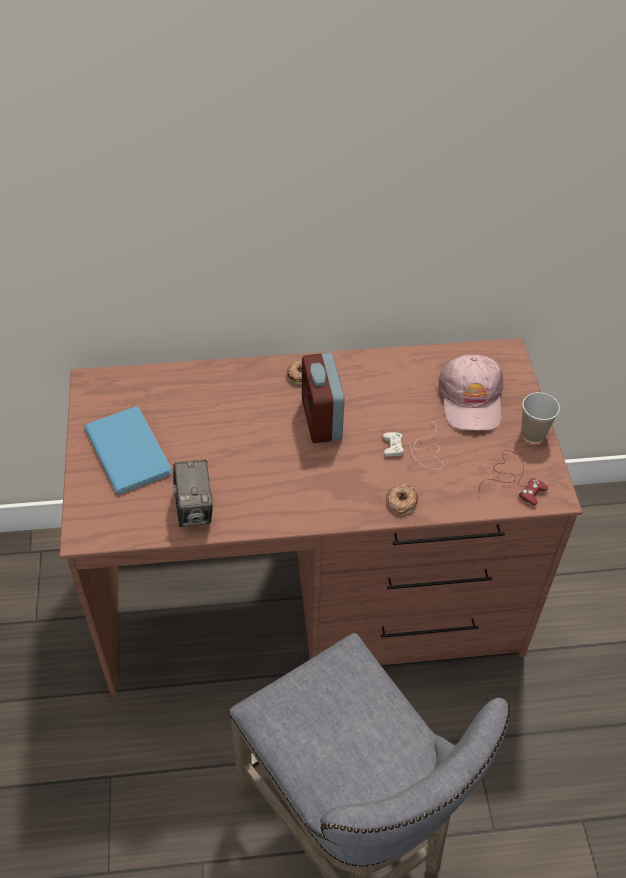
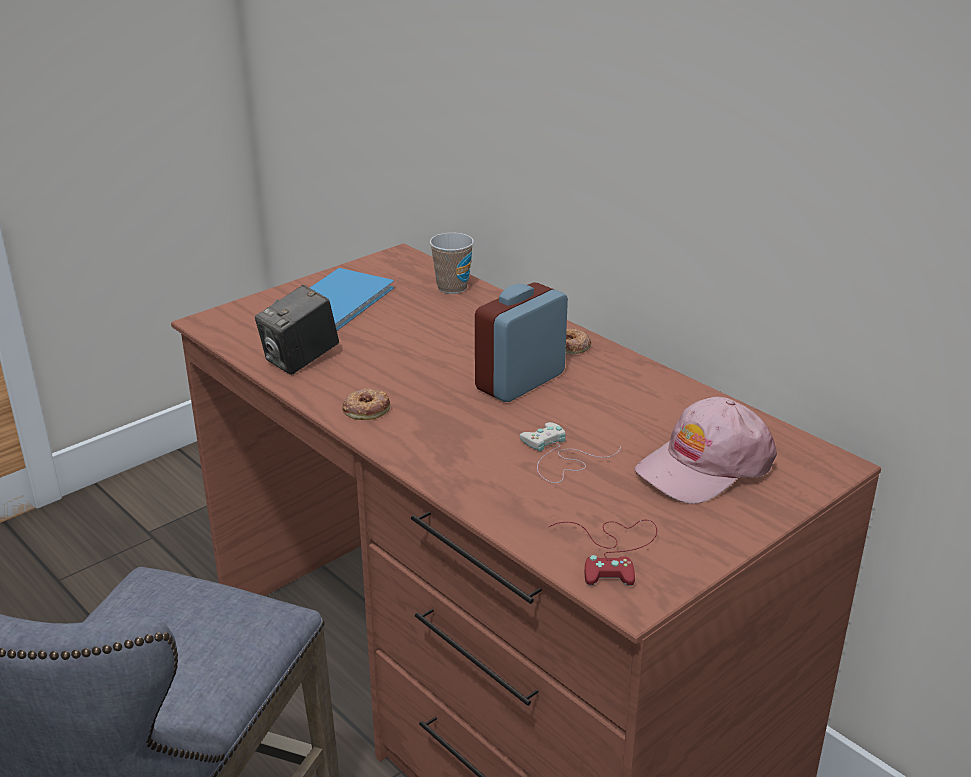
camera: 55 degrees right, 20 degrees down
(401, 501) = (463, 477): donut -> donut (366, 409)
(533, 433) = (720, 538): cup -> cup (452, 287)

